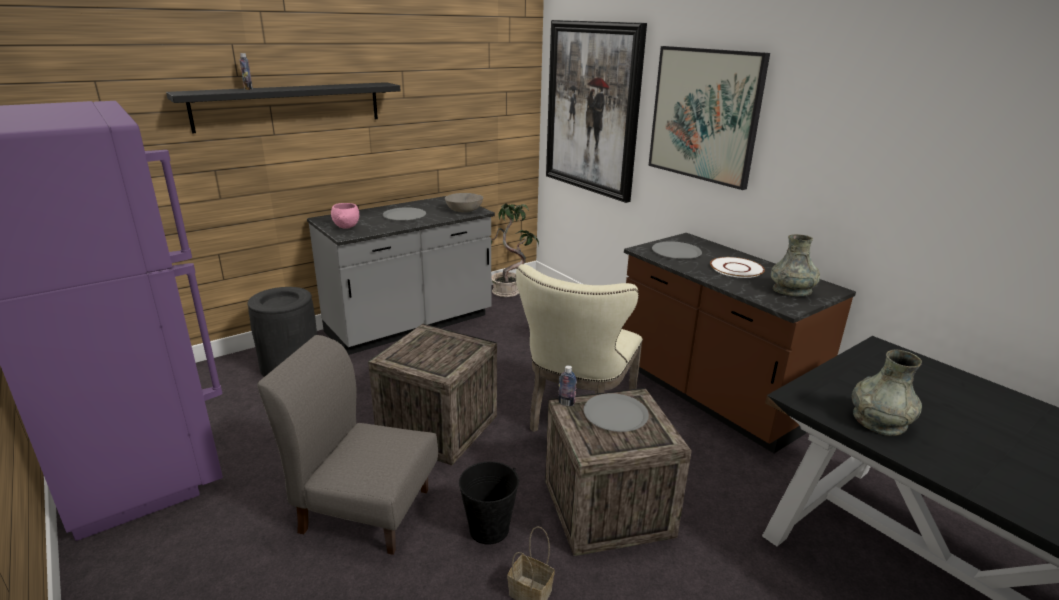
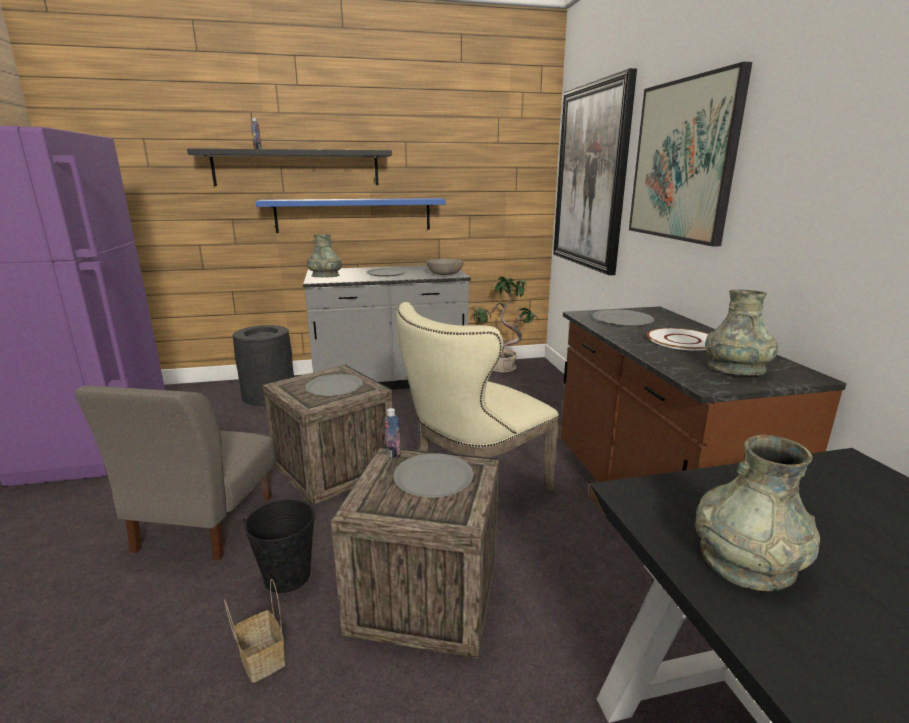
camera: 25 degrees right, 5 degrees down
(346, 228) = (325, 276): pink bowl -> grey vase
(353, 153) = (354, 215): none -> blue shelf
(365, 509) = (204, 523): grey chair -> grey chair turned 120 degrees counterclockwise
(442, 350) = (334, 386): none -> grey plate

